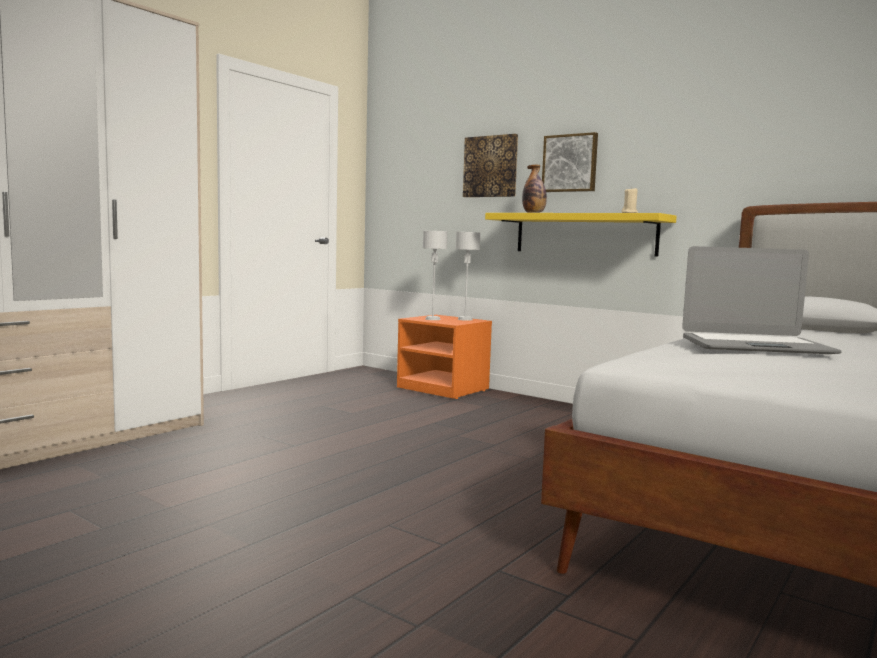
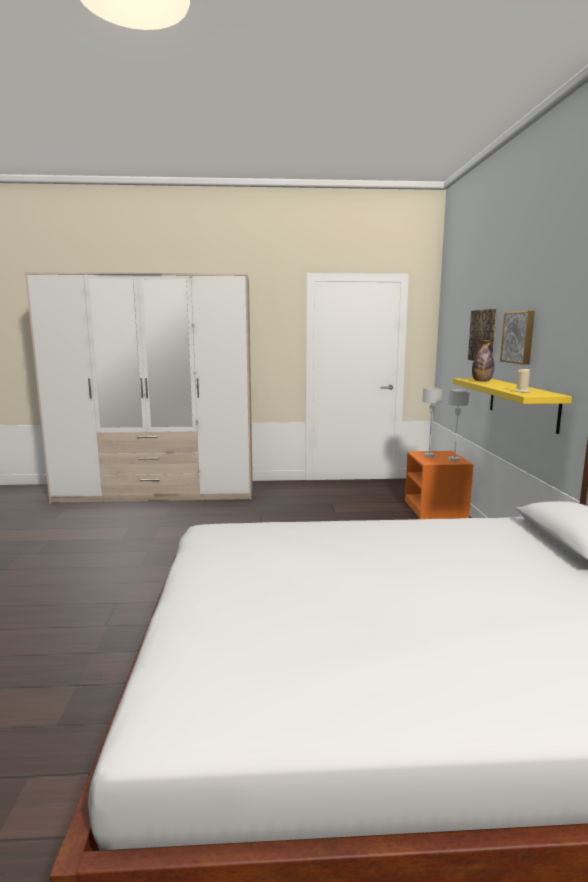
camera: 50 degrees right, 5 degrees up
(754, 346) = (332, 541): laptop -> none

